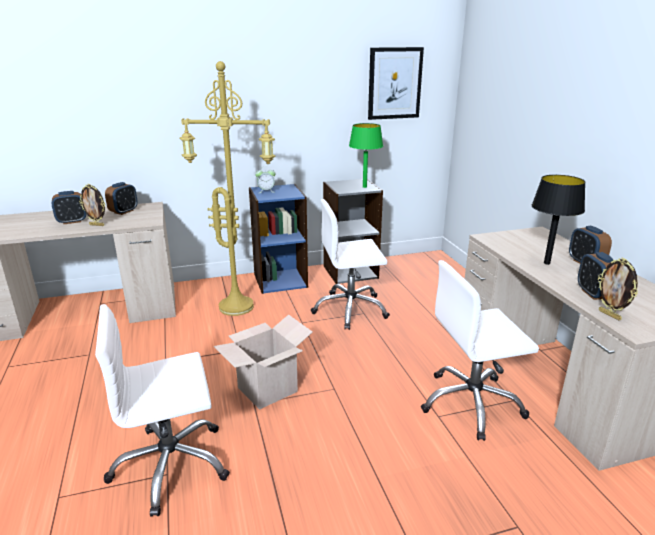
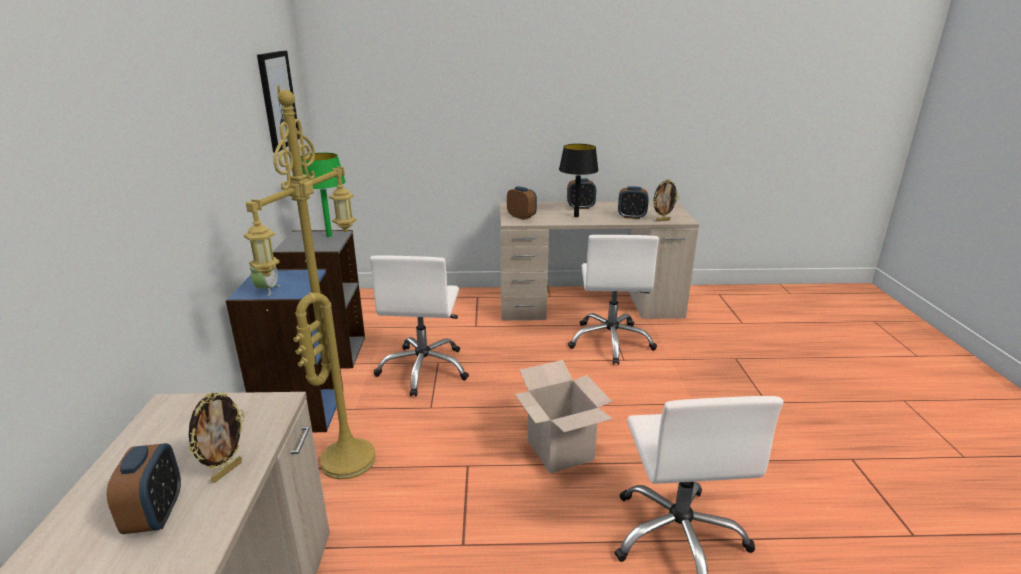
camera: 75 degrees left, 0 degrees up
(124, 211) = (170, 439): alarm clock -> alarm clock (521, 217)

